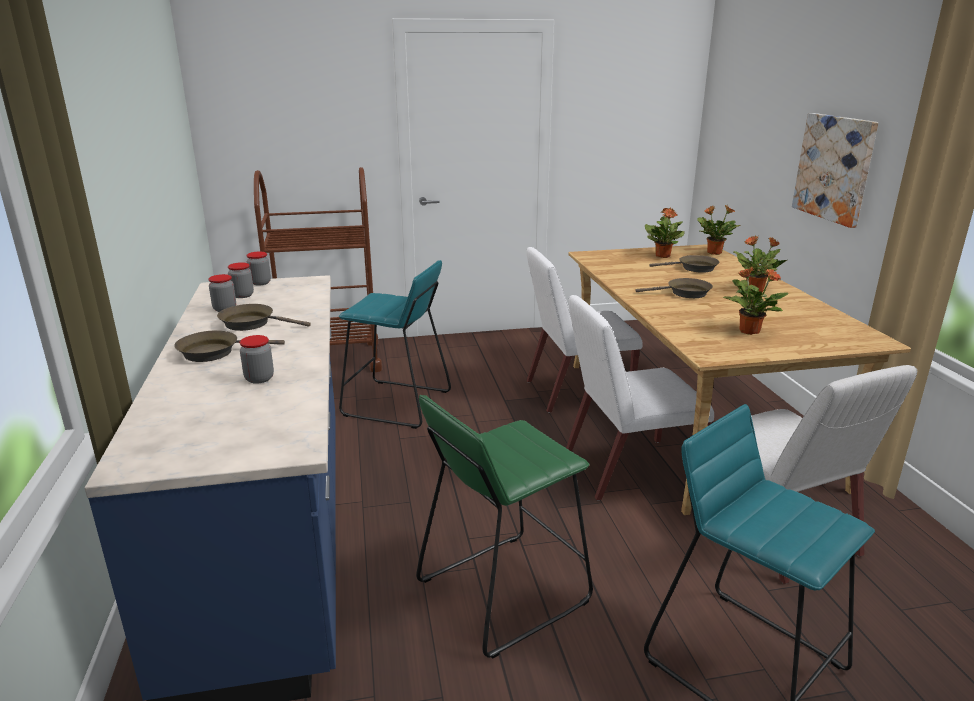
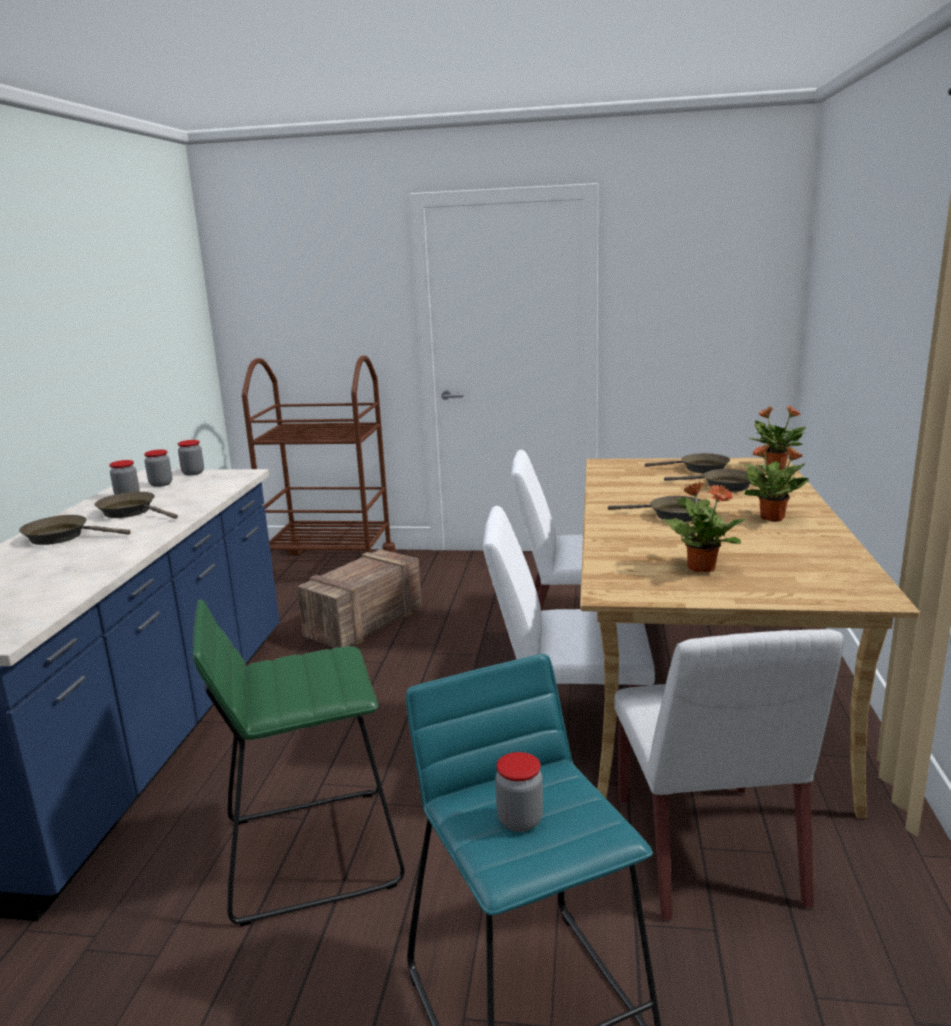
camera: 20 degrees right, 5 degrees down
(259, 378) = (64, 565): jar -> jar (520, 820)
(396, 404) = (363, 622): turquoise stool -> crate
(663, 256) = (700, 469): potted plant -> brown frying pan
(834, 168) = (896, 355): picture -> none

